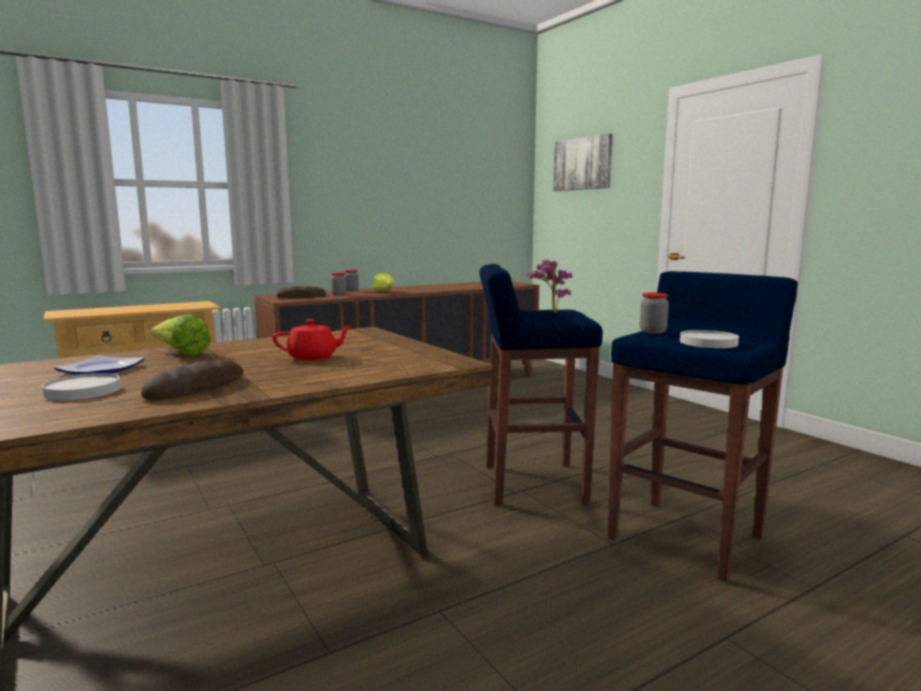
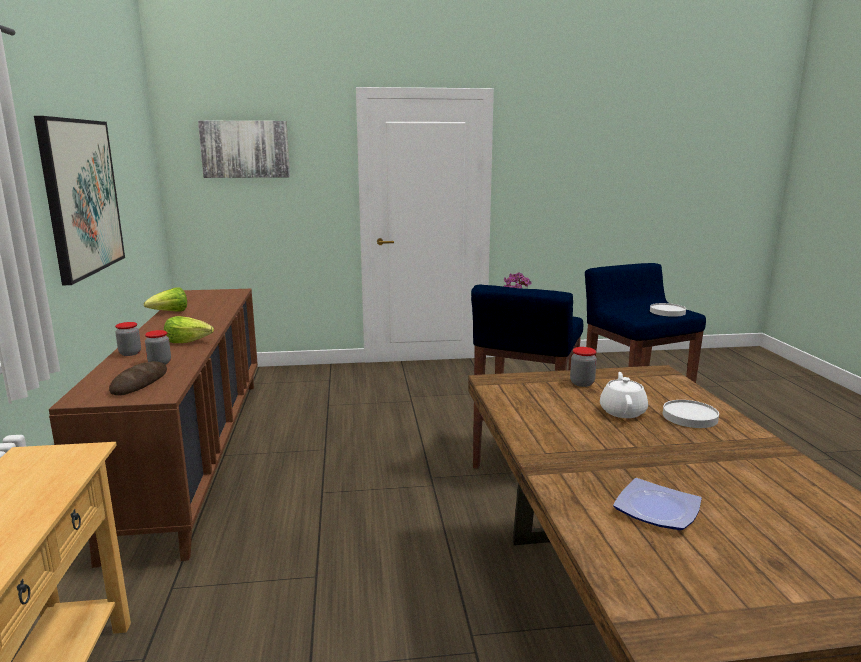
camera: 65 degrees left, 5 degrees up
(83, 391) = (759, 514): white plate -> white plate (689, 417)
(182, 353) = (576, 466): lettuce -> lettuce (170, 312)
(196, 388) = (745, 462): bread -> none
(313, 357) = (622, 411): red teapot -> white teapot
(384, 191) = (81, 197): none -> picture
(652, 332) = (623, 313): jar -> jar (582, 383)

